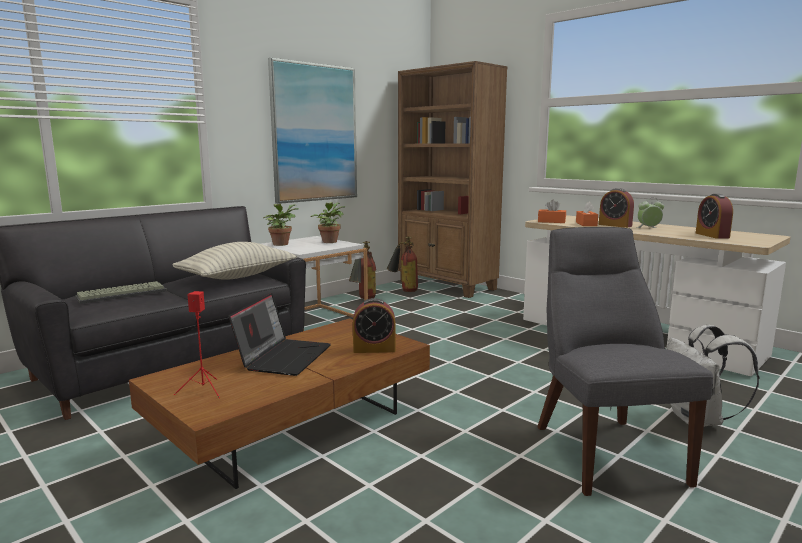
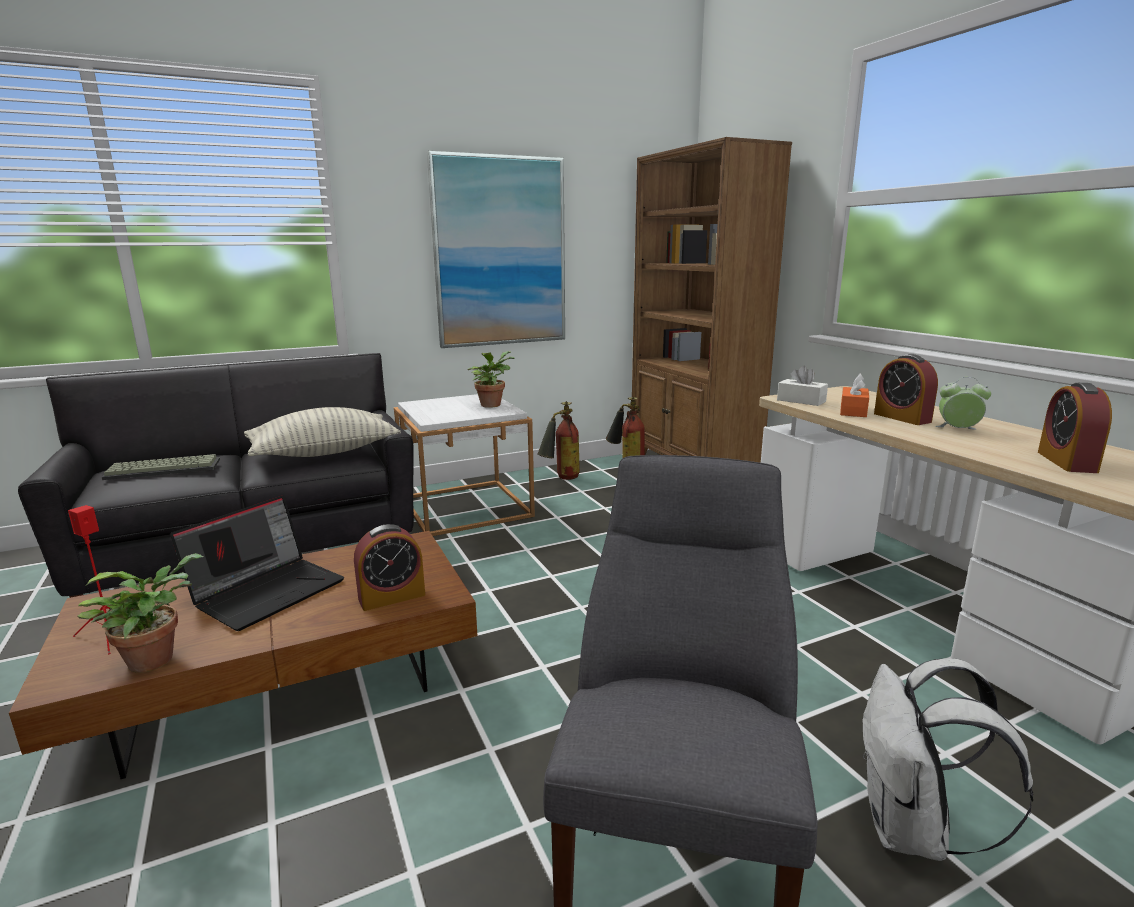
camera: 20 degrees right, 5 degrees up
(281, 244) = (428, 404): potted plant -> potted plant (157, 658)
(374, 349) = (392, 597): alarm clock -> alarm clock turned 45 degrees counterclockwise
(551, 221) = (801, 401): orange tissue box -> white tissue box

